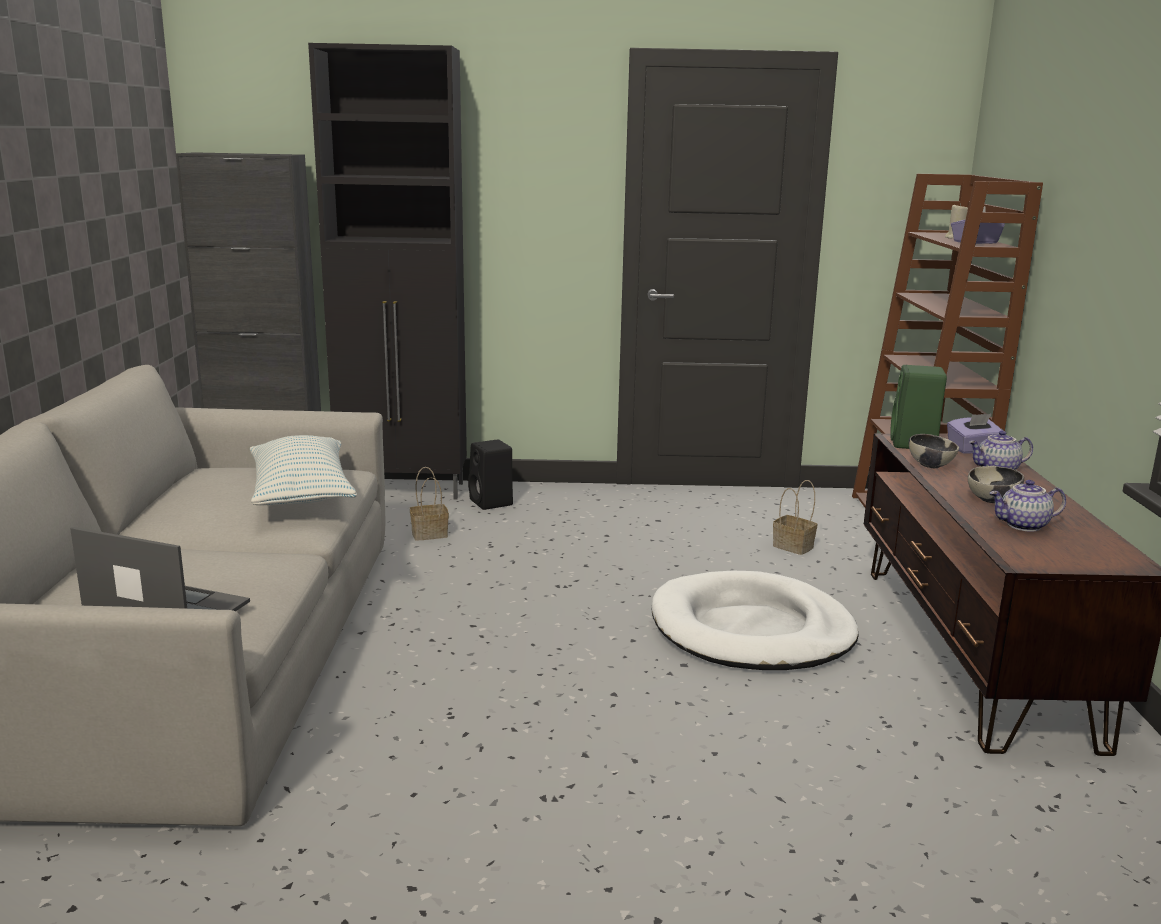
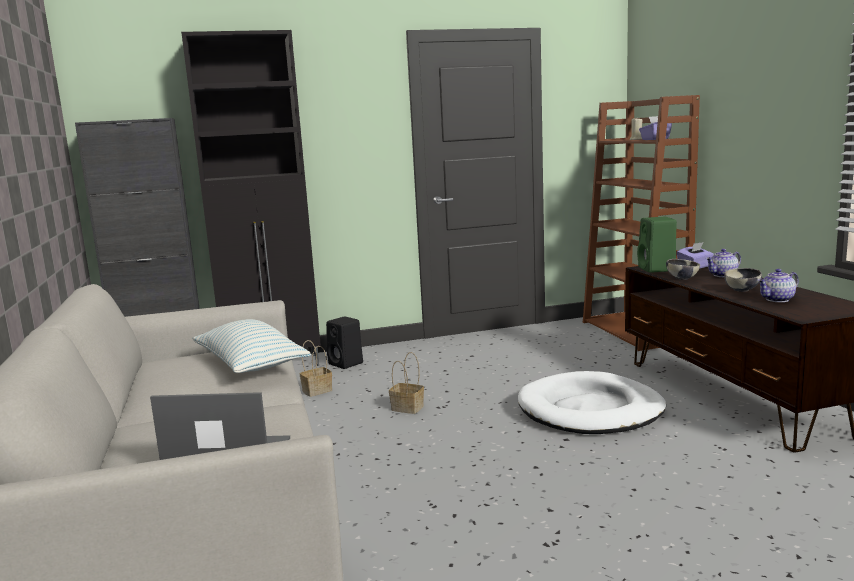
camera: 15 degrees left, 5 degrees down
(794, 547) = (573, 356): basket -> basket (408, 408)

